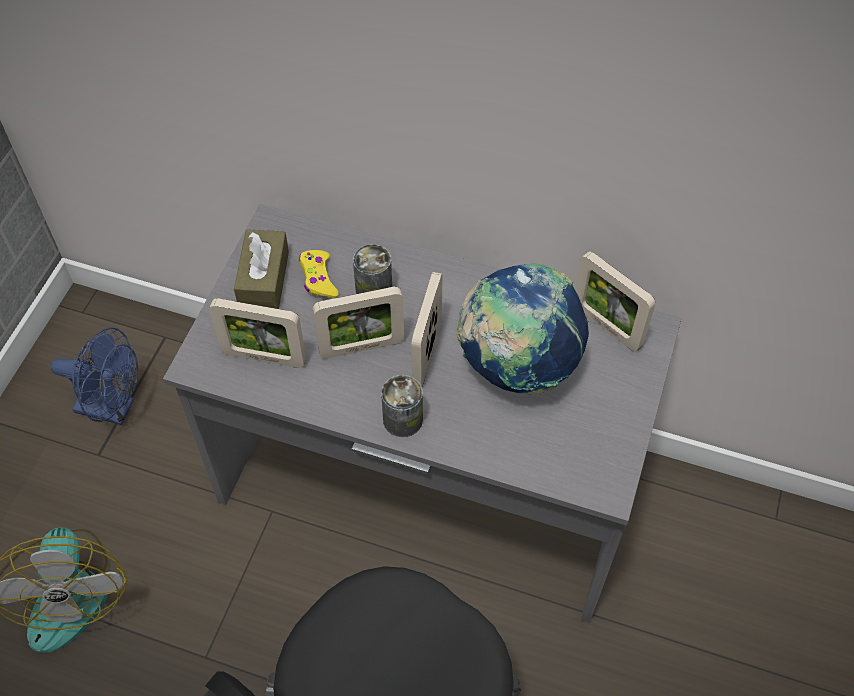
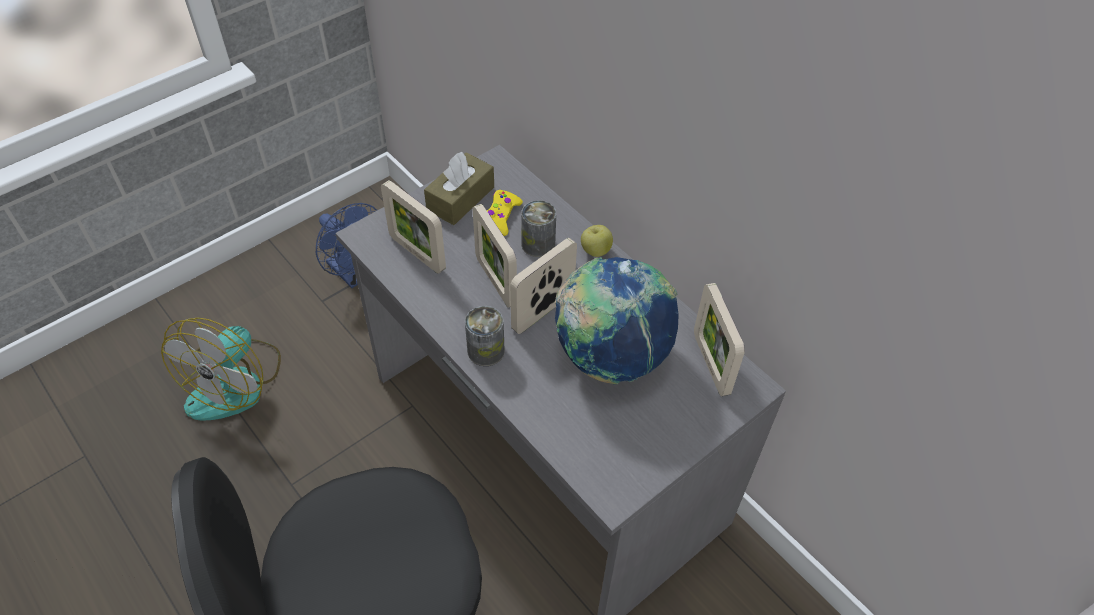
camera: 30 degrees right, 5 degrees down
(361, 347) = (495, 281): picture frame -> picture frame turned 45 degrees clockwise
(432, 269) = (595, 251): none -> apple

